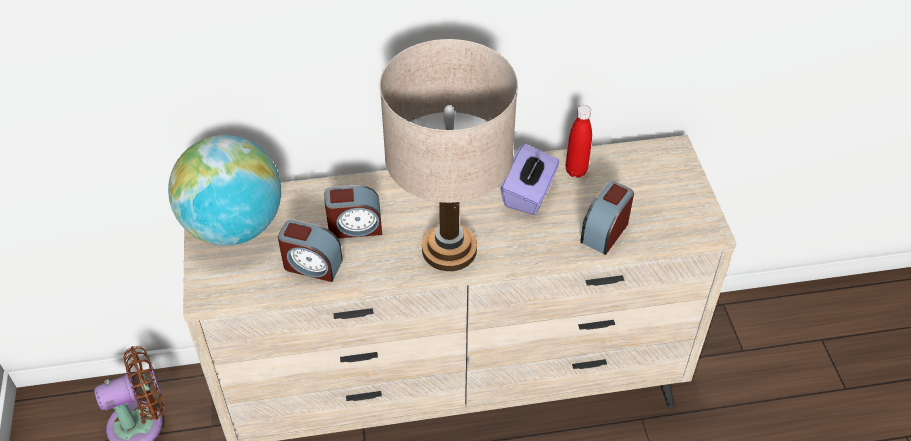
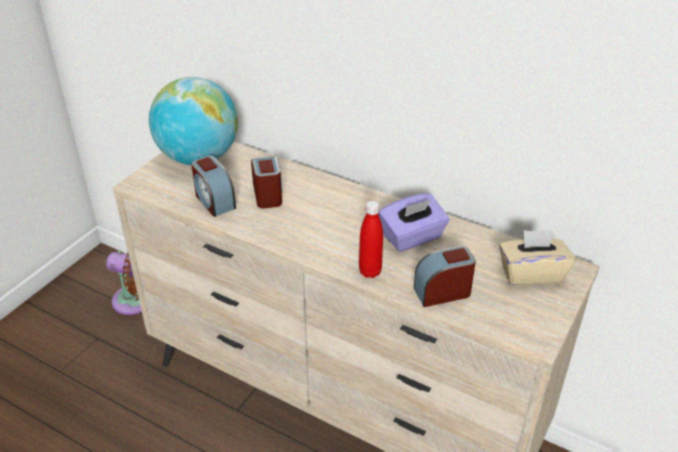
camera: 40 degrees right, 10 degrees down
(355, 226) = (268, 194): alarm clock -> alarm clock turned 135 degrees counterclockwise
(449, 249) = (312, 240): beige table lamp -> none
(576, 171) = (468, 242): red bottle -> red bottle (370, 272)
(650, 172) = (531, 273): none -> beige tissue box

